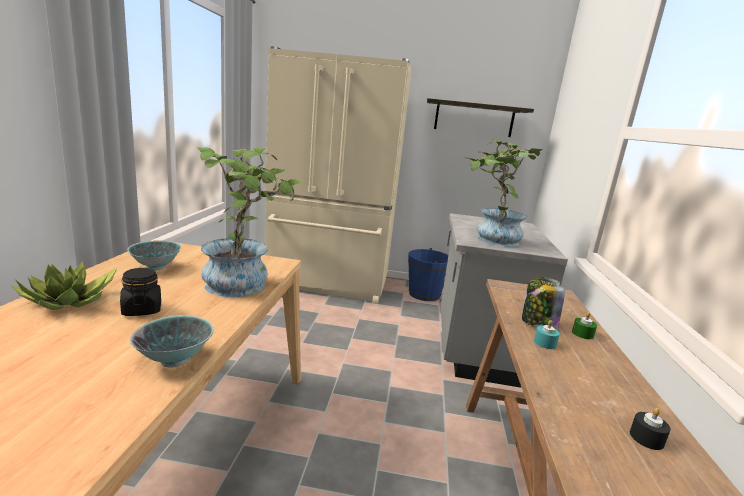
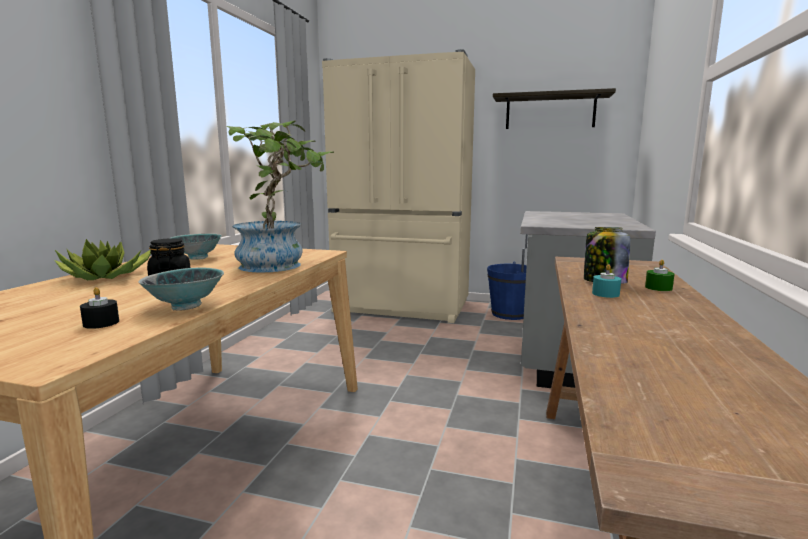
camera: 10 degrees right, 5 degrees down
(491, 239) = (564, 222): potted plant -> none
(646, 438) = (709, 354): black candle -> black candle (101, 323)

